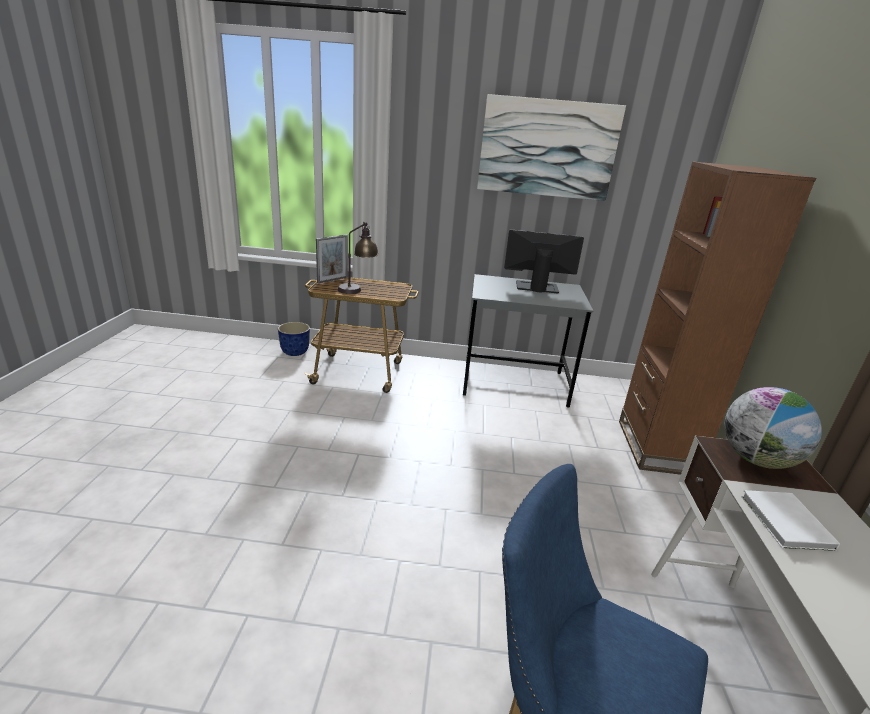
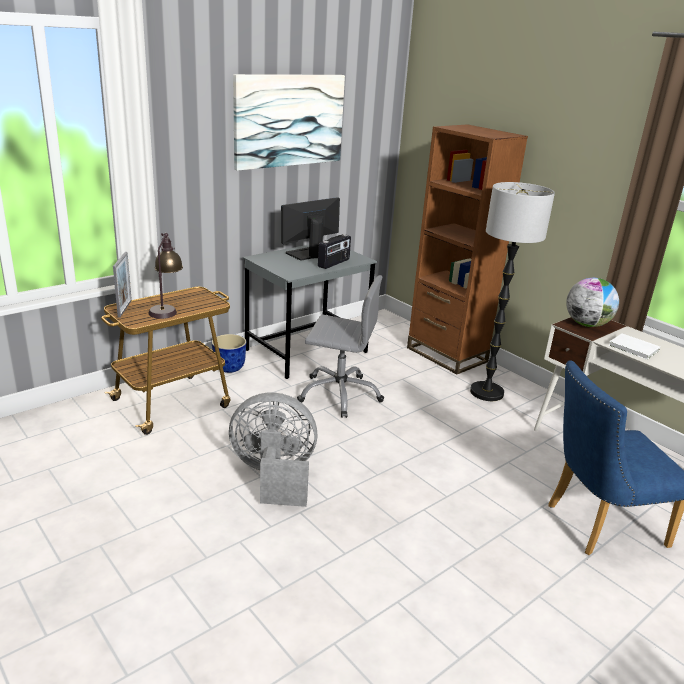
camera: 45 degrees left, 0 degrees up
(295, 352) = (70, 414): planter -> planter (229, 368)
(335, 455) = (274, 476): none -> grey fan
(487, 427) = (340, 394): none -> grey office chair
(544, 299) = (334, 263): none -> radio
(649, 503) = (486, 392): none -> floor lamp

